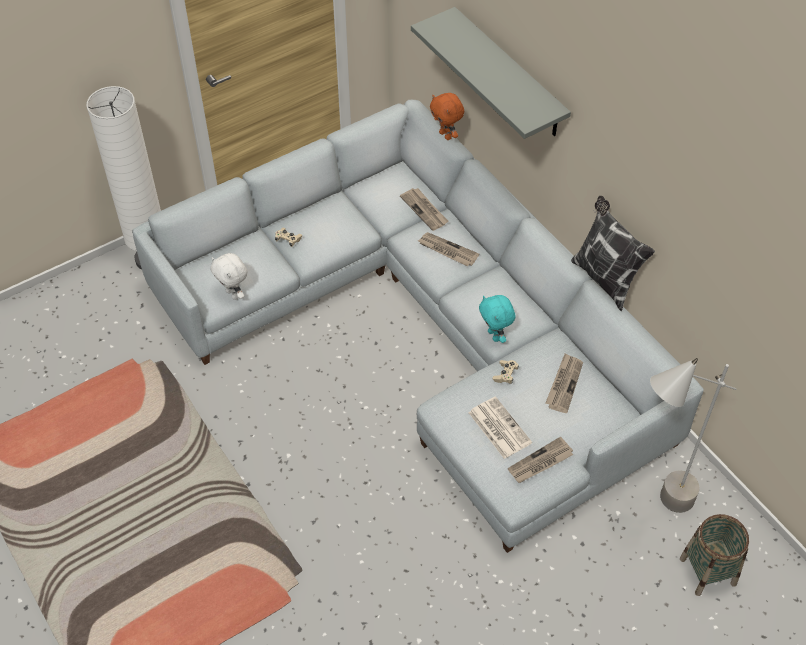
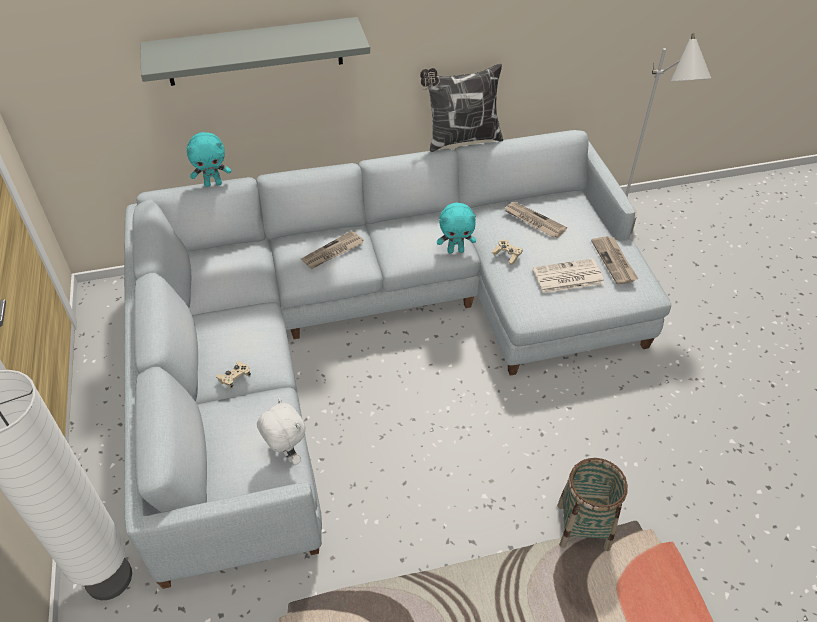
camera: 70 degrees left, 5 degrees down
(233, 294) = (286, 455): white plush toy -> white plush toy turned 105 degrees counterclockwise
(425, 210) = (268, 253): newspaper -> none
(446, 135) = (213, 183): orange plush toy -> turquoise plush toy
(707, 571) = (689, 233): basket -> basket (583, 526)

